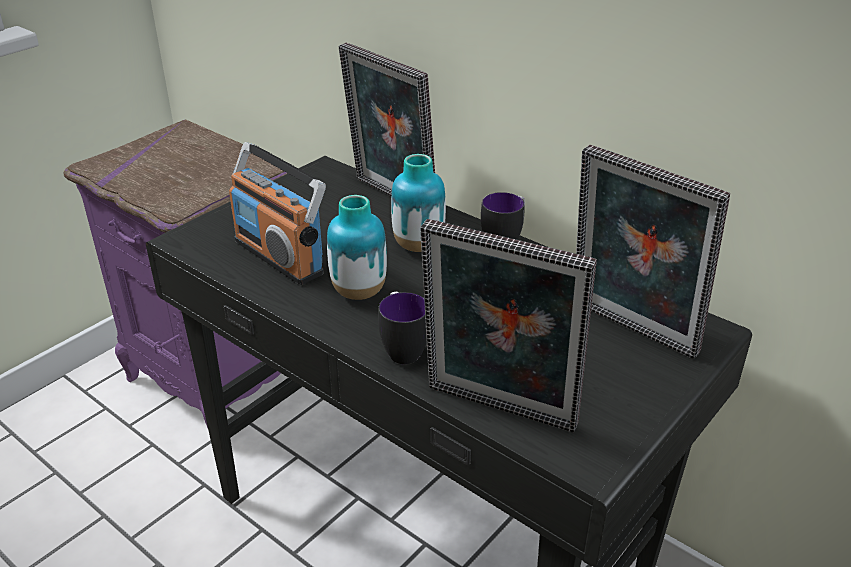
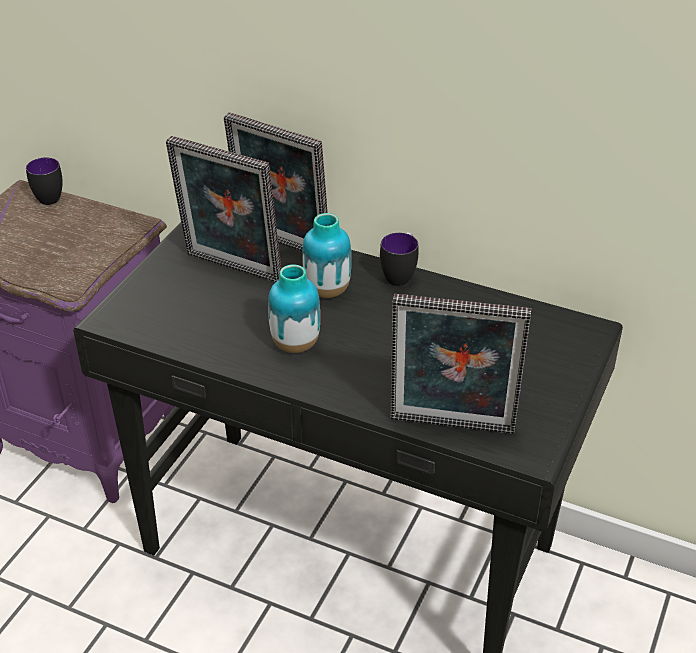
camera: 15 degrees left, 5 degrees up
(280, 256) = (208, 322): radio -> none
(402, 348) = (354, 389): mug -> mug (47, 196)
(629, 331) = (529, 341): picture frame -> picture frame (230, 270)

